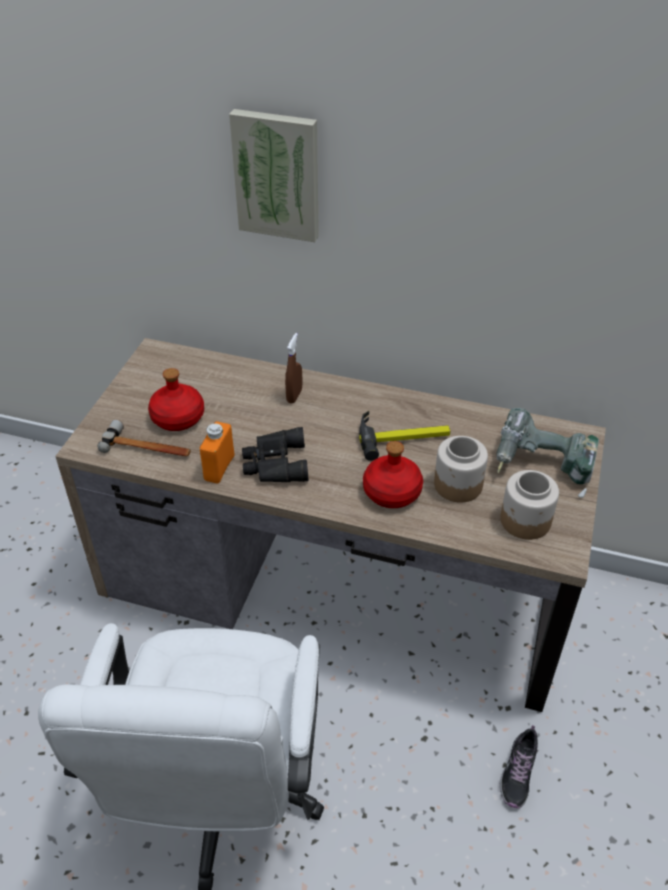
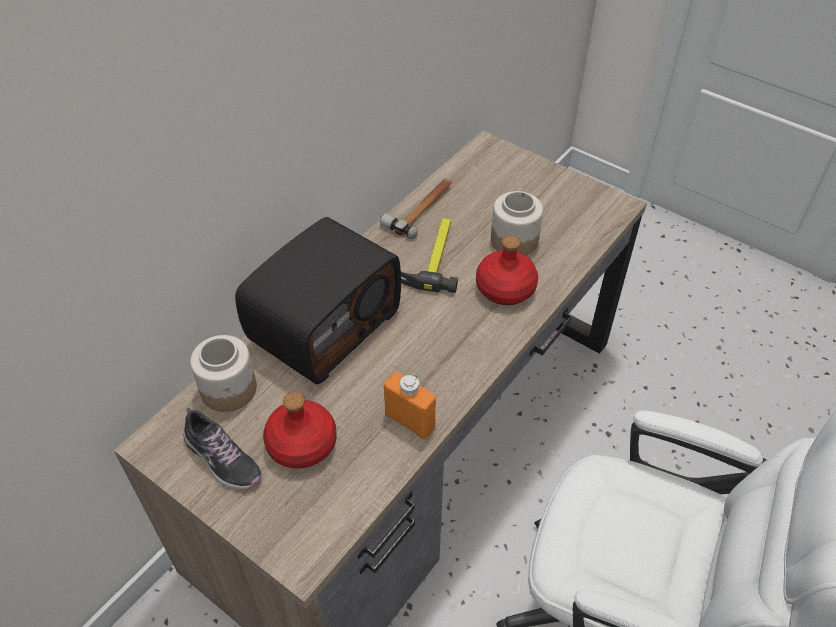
camera: 70 degrees left, 5 degrees up
(147, 448) = (341, 487): hammer -> hammer (421, 209)
(274, 463) = (425, 369): black binoculars -> none
(277, 175) = (208, 108): picture -> none
(294, 396) = (324, 324): brown spray bottle -> radio
(518, 772) = (654, 381): shoe -> shoe (222, 459)
(525, 521) = (573, 214): jar -> jar (229, 389)
(541, 468) = (515, 183): power drill -> none

